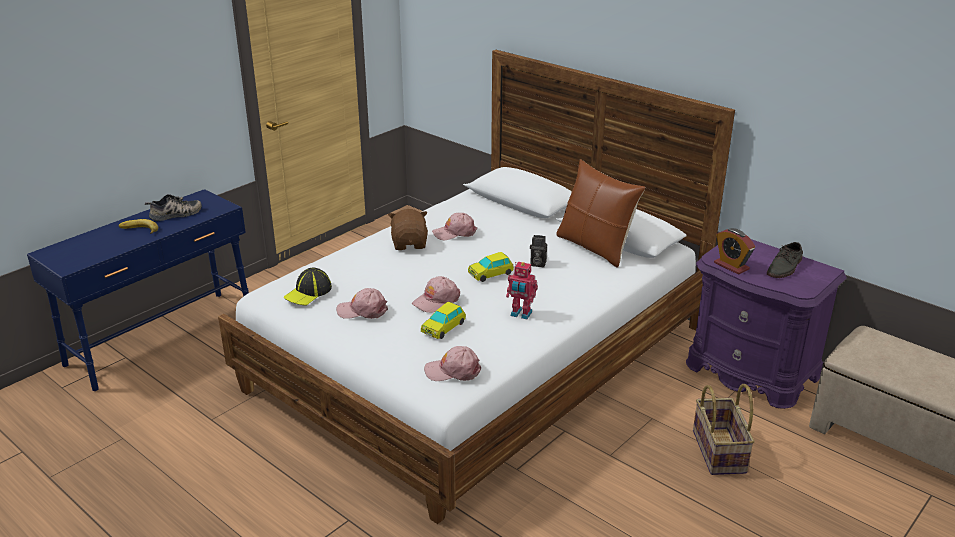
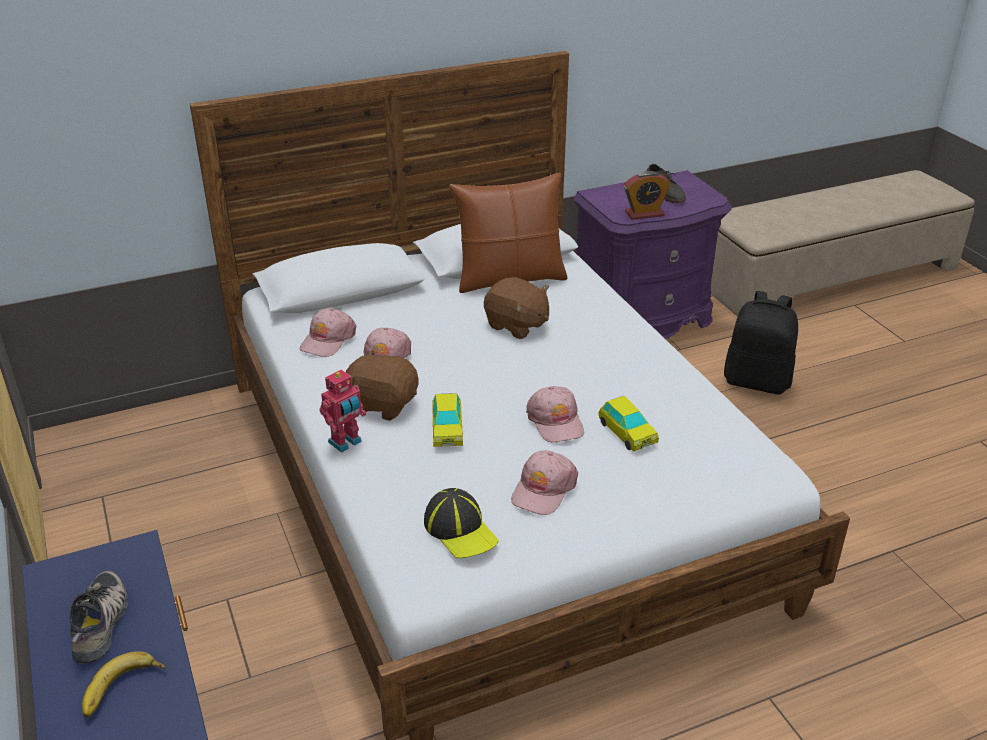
camera: 65 degrees left, 5 degrees up
(453, 371) = (730, 451): pink cap -> pink cap (327, 340)
(490, 274) = (519, 363): toy car -> toy car (447, 430)
(520, 314) = (629, 369): toy robot -> toy robot (346, 443)
(537, 264) = (516, 325): camera -> brown plush toy
(720, 452) = (757, 381): basket -> black backpack

